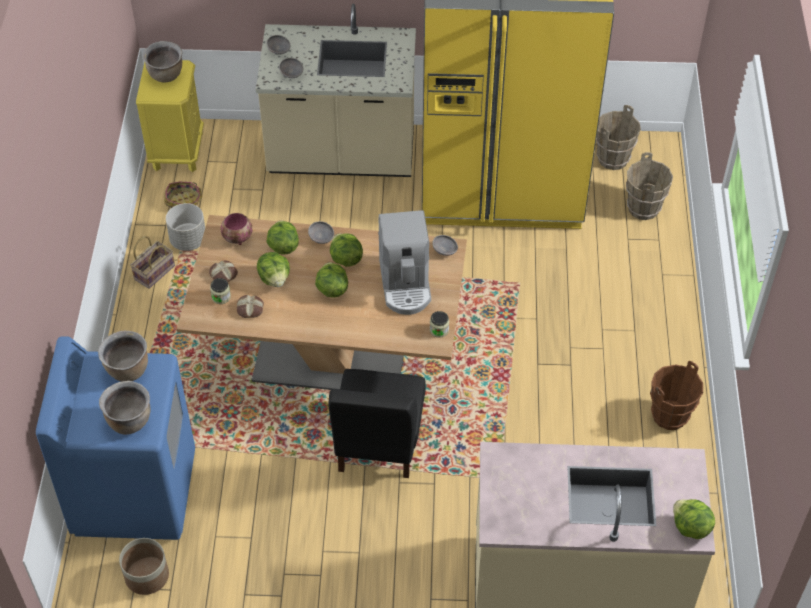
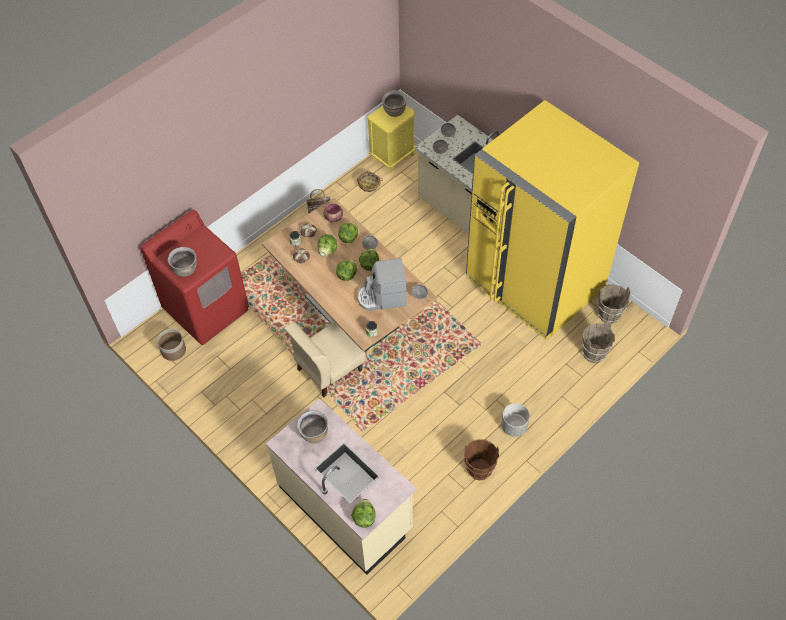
camera: 45 degrees right, 5 degrees up
(127, 370) = (209, 246): brown cooking pot -> brown cooking pot (314, 434)
(134, 491) = (207, 309): blue washing machine -> red washing machine
(188, 240) = (350, 206): grey planter -> grey planter (514, 427)
(378, 442) = (329, 369): black chair -> beige chair
(405, 284) = (382, 298): coffee machine -> coffee machine turned 45 degrees clockwise

